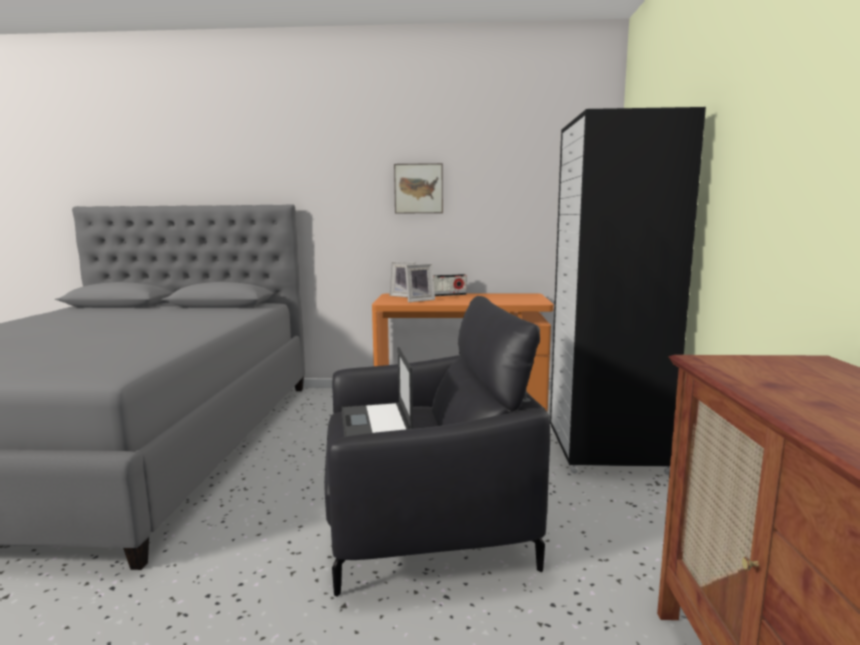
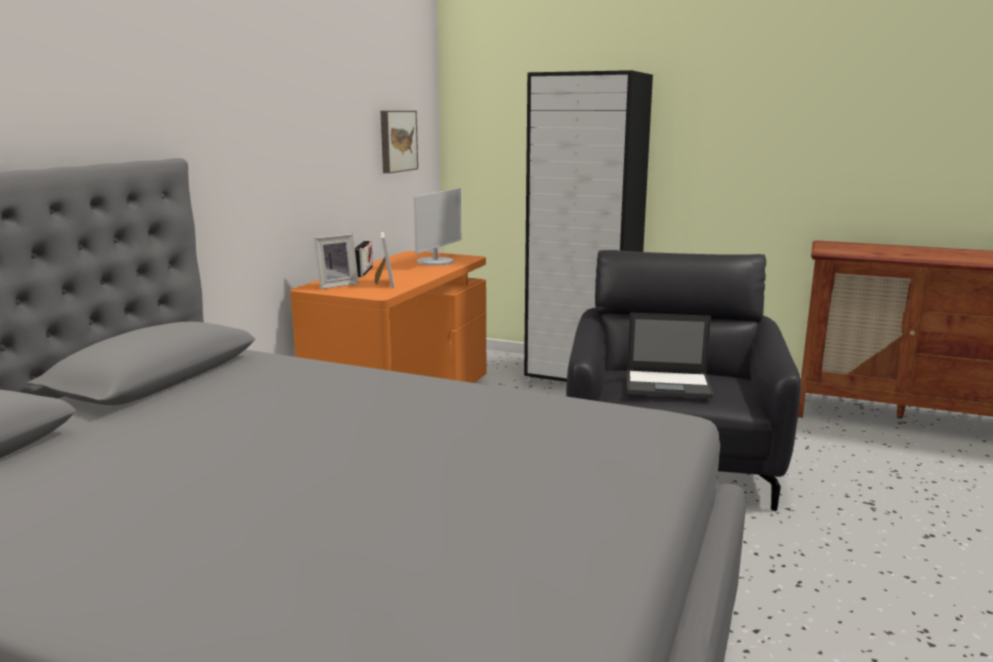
camera: 70 degrees left, 5 degrees up
(418, 188) = (309, 125): picture -> picture (397, 141)
(508, 300) = (436, 262): none -> monitor

